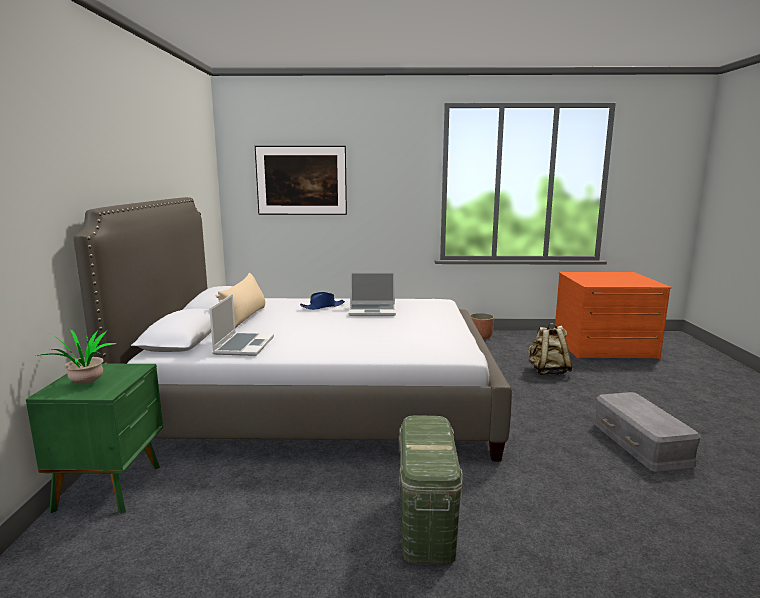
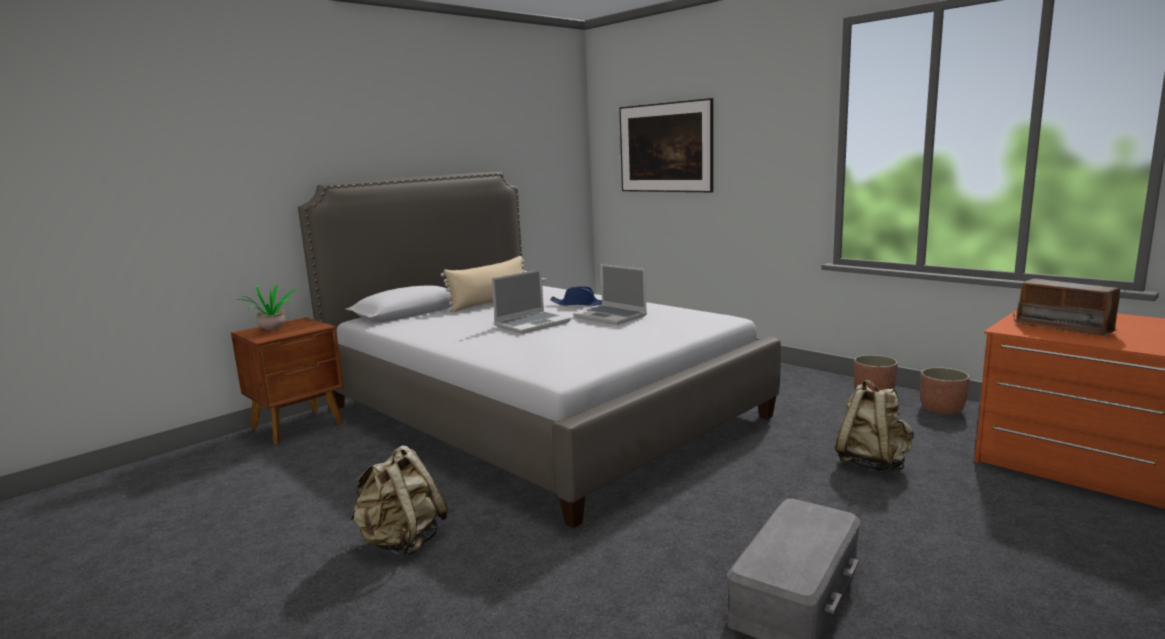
camera: 45 degrees right, 0 degrees up
(111, 487) = (299, 426): green nightstand -> brown nightstand
(243, 345) = (422, 326): laptop -> laptop (533, 324)
(427, 523) = (402, 542): green storage box -> beige backpack
(521, 337) = (941, 409): none -> planter
(603, 280) = (1064, 327): none -> radio

